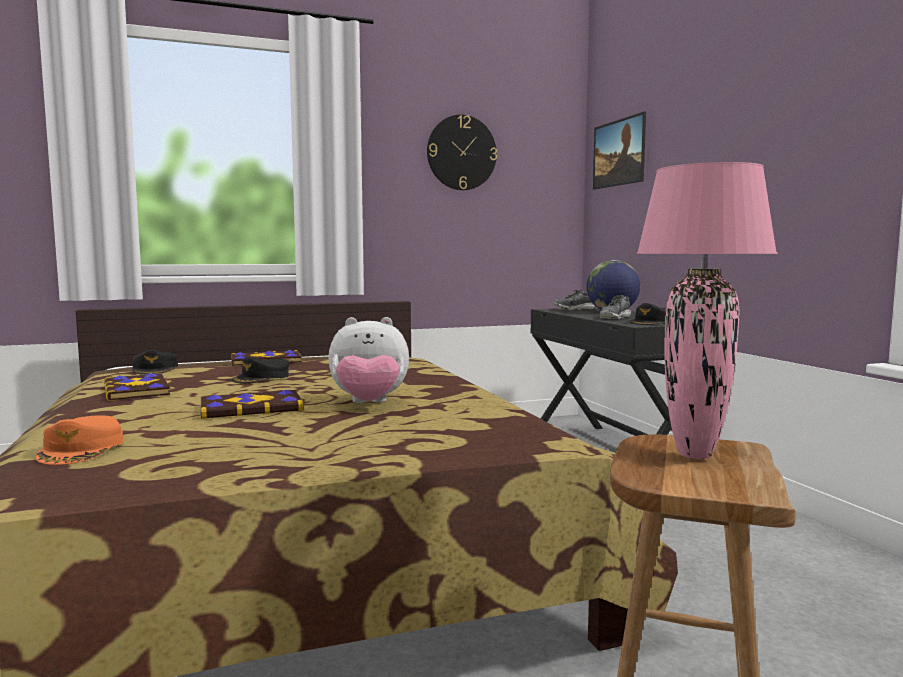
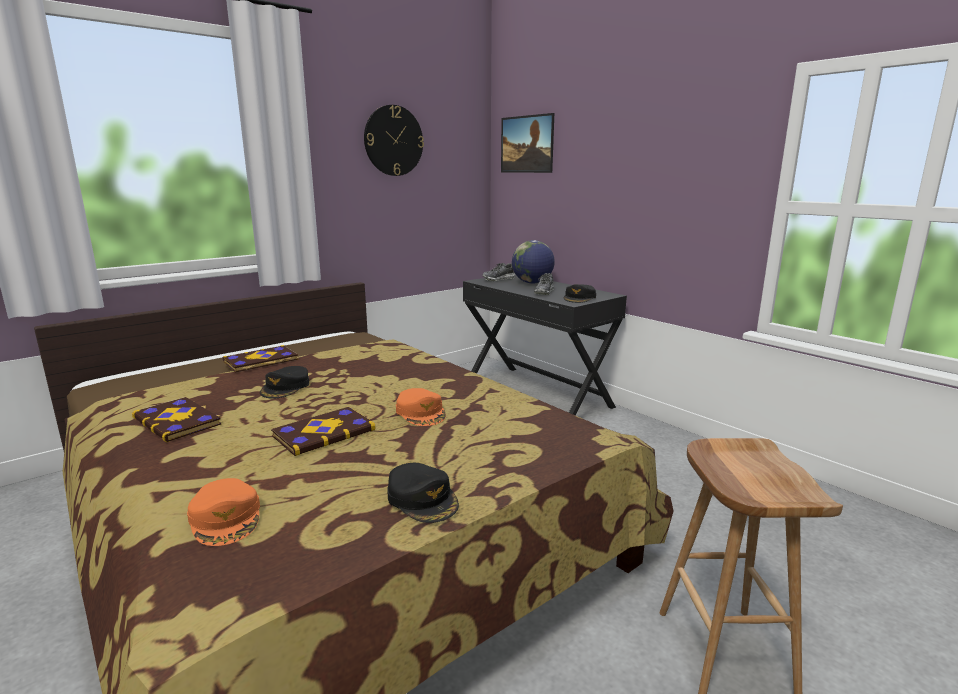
camera: 20 degrees left, 10 degrees up
(155, 369) = (158, 386): black cap -> black cap (423, 499)
(369, 404) = (421, 413): plush toy -> orange cap
(693, 454) = (740, 457): pink table lamp -> none

